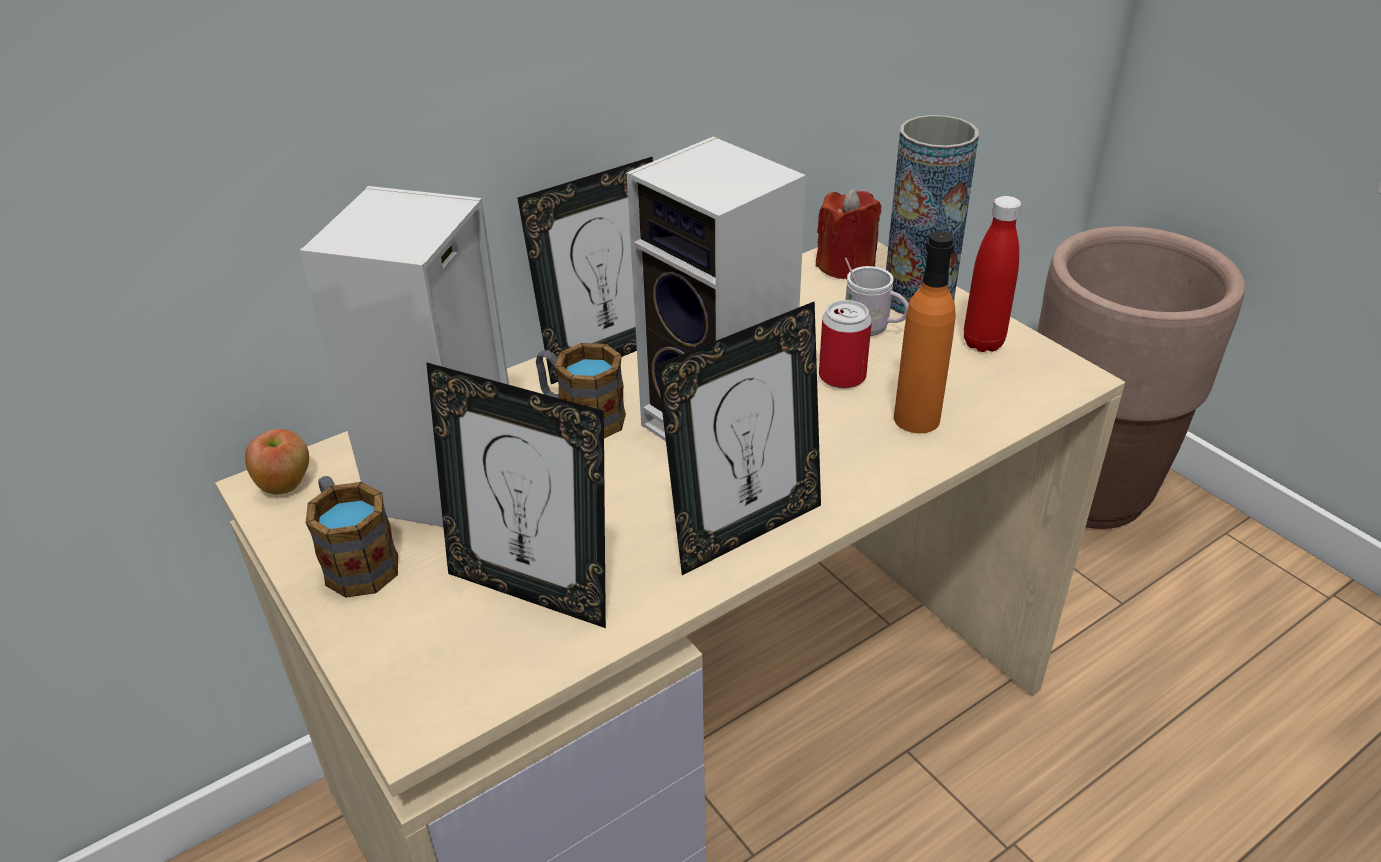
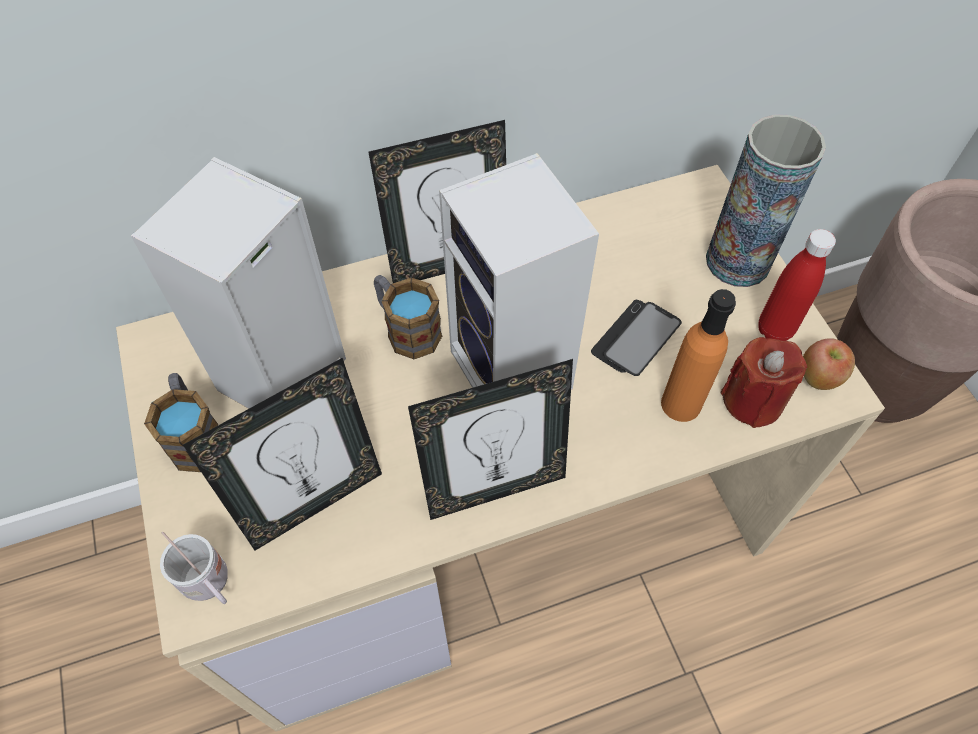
camera: 15 degrees right, 20 degrees up
(286, 485) = (165, 344): apple -> apple (819, 377)
(532, 589) = (314, 502): picture frame -> picture frame turned 75 degrees counterclockwise
(842, 376) = (635, 339): can -> phone
(846, 266) = (688, 207): red candle -> red candle (752, 400)
(872, 329) = (682, 290): white mug -> white mug (211, 585)

